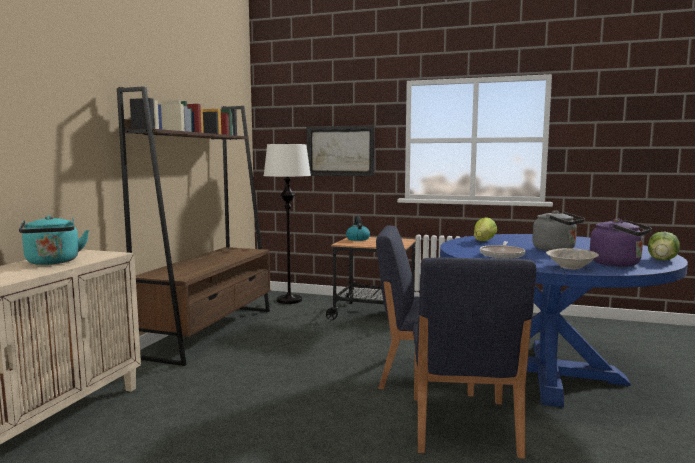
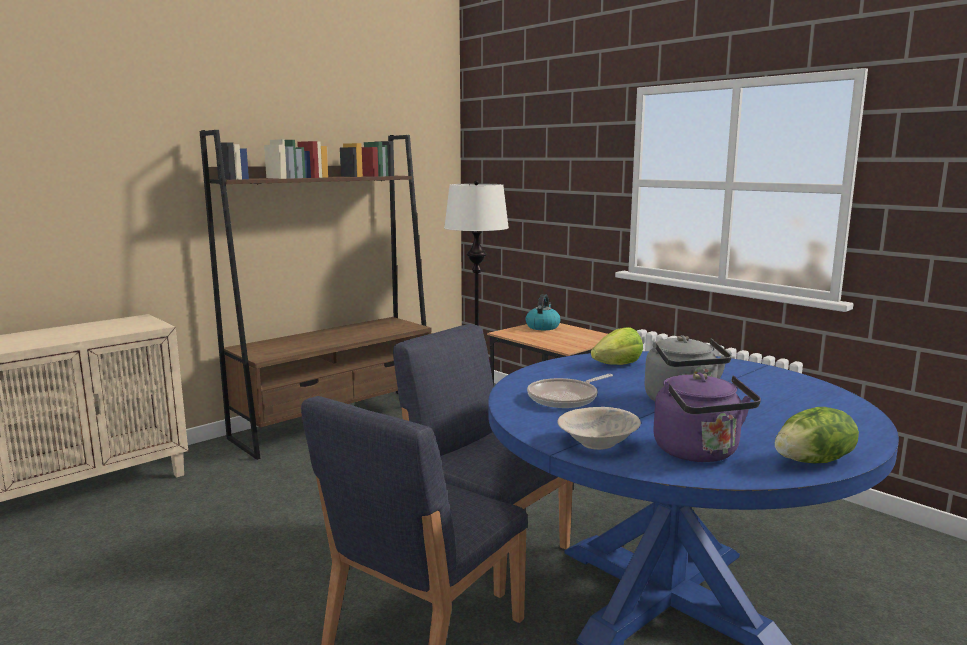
camera: 30 degrees right, 5 degrees up
(53, 262) = (85, 330): turquoise kettle -> none
(340, 151) = (552, 194): picture -> none

